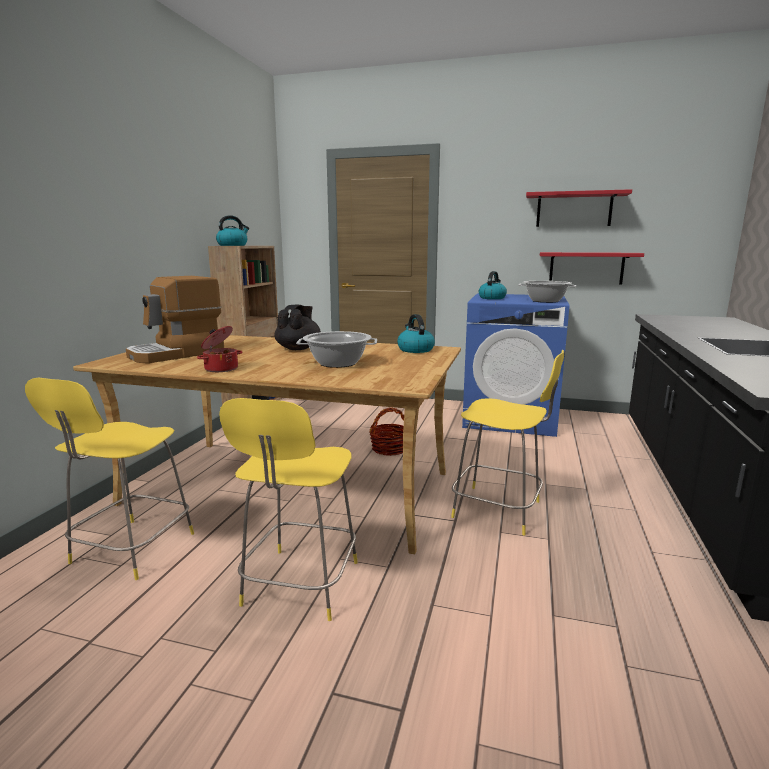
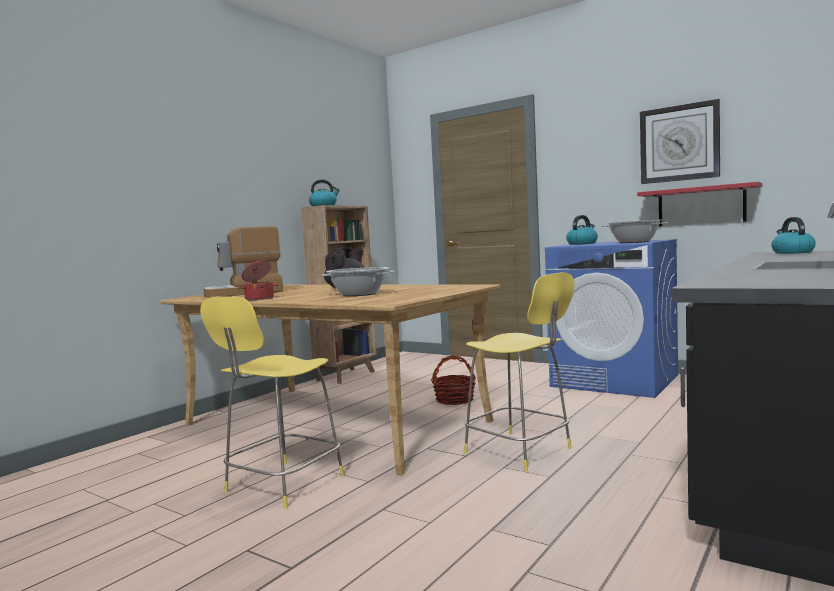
camera: 20 degrees right, 10 degrees down
(130, 550) = (175, 452): yellow stool -> none
(415, 349) = (450, 286): kettle -> kettle (792, 252)
(574, 210) = (679, 143): red shelf -> wall clock

